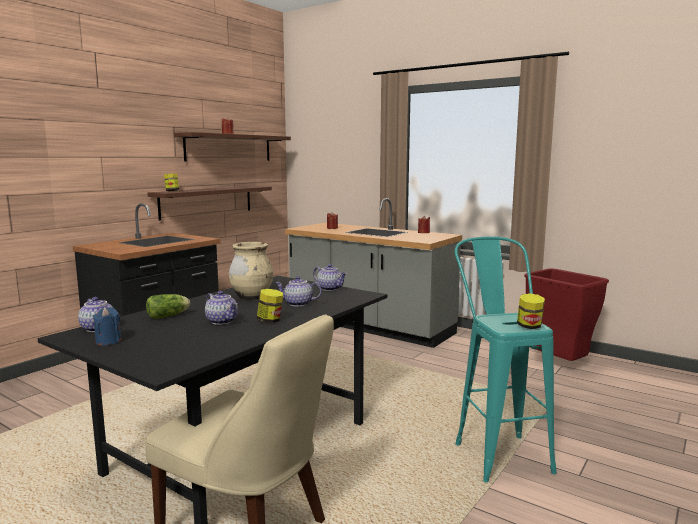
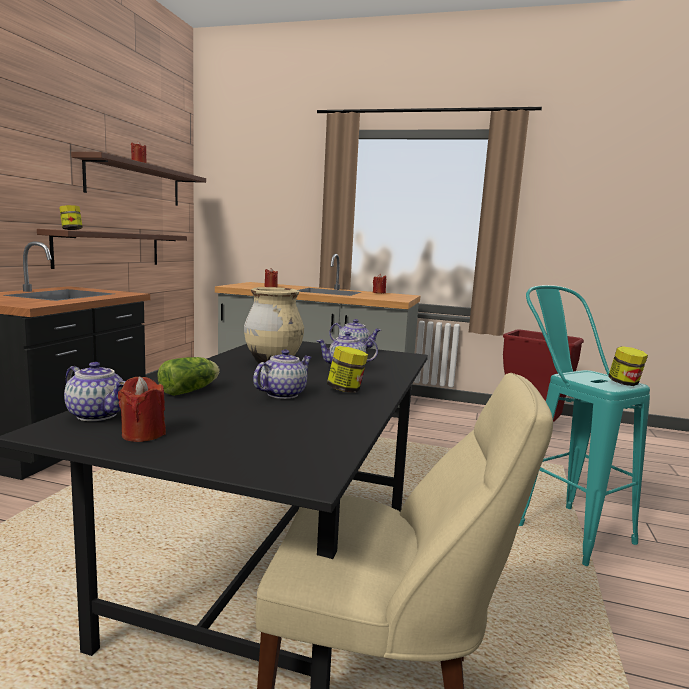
camera: 20 degrees left, 0 degrees up
(108, 341) = (143, 434): blue candle -> red candle
(223, 321) = (282, 394): teapot -> teapot turned 75 degrees counterclockwise

